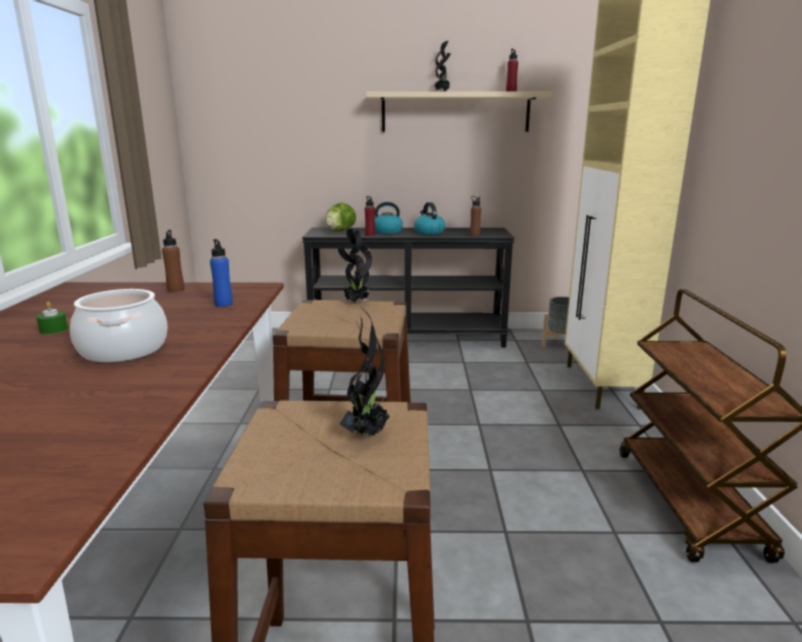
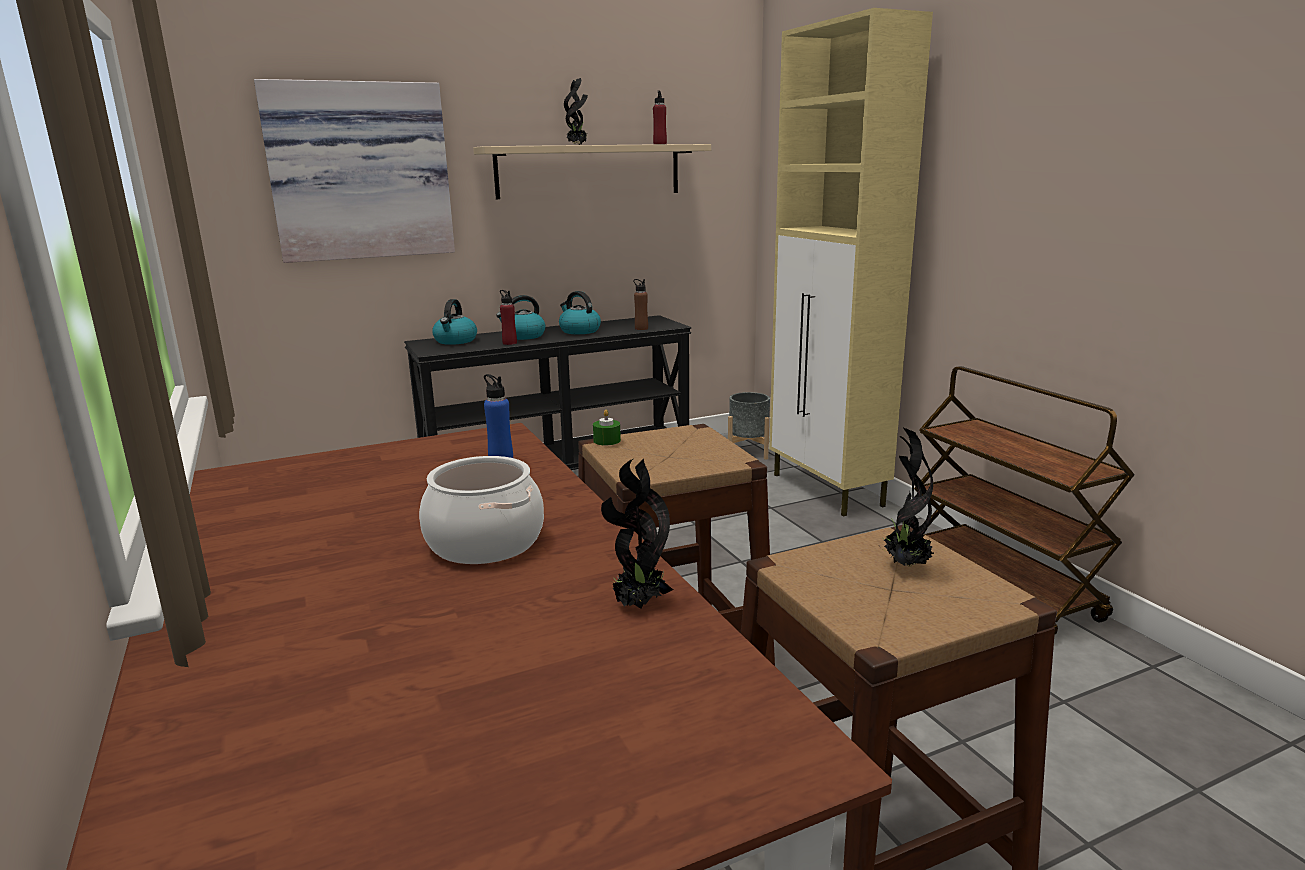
camera: 25 degrees left, 0 degrees up
(53, 330) = (324, 540): green candle -> green candle (607, 440)
(176, 290) = (393, 455): brown bottle -> none
(290, 109) = (360, 172): none -> picture
(340, 230) = (455, 341): lettuce -> kettle
(356, 302) = (651, 433): potted plant -> potted plant (638, 605)

